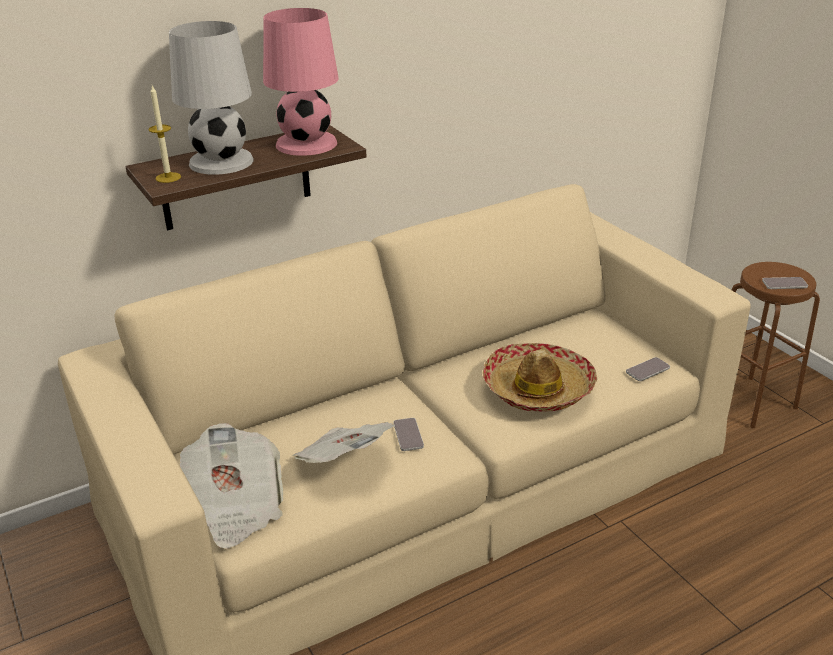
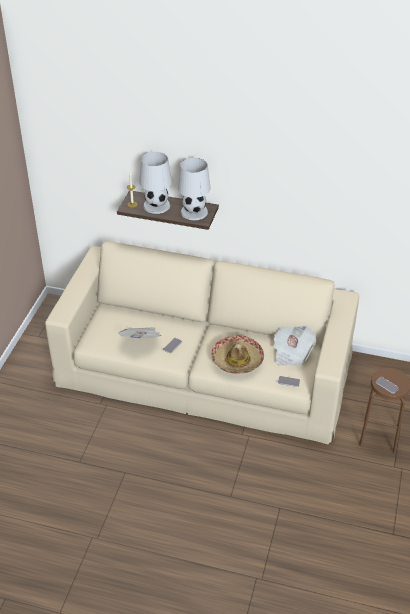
camera: 45 degrees right, 10 degrees up
(234, 507) = (96, 333): newspaper -> newspaper (291, 352)
(306, 143) = (194, 212): pink table lamp -> white table lamp

